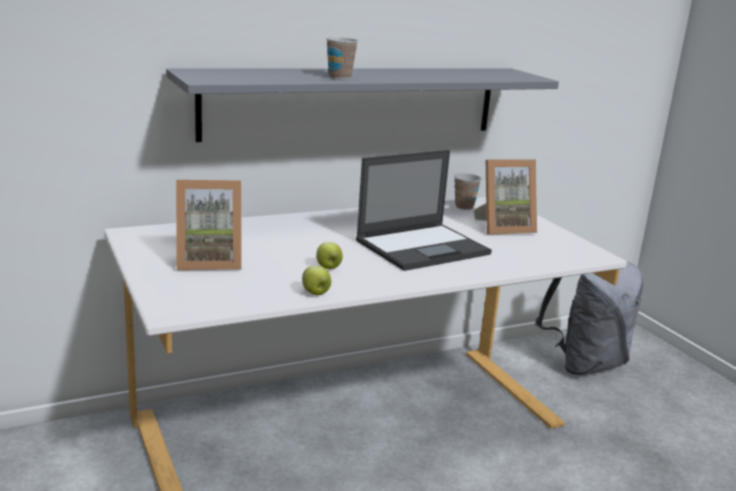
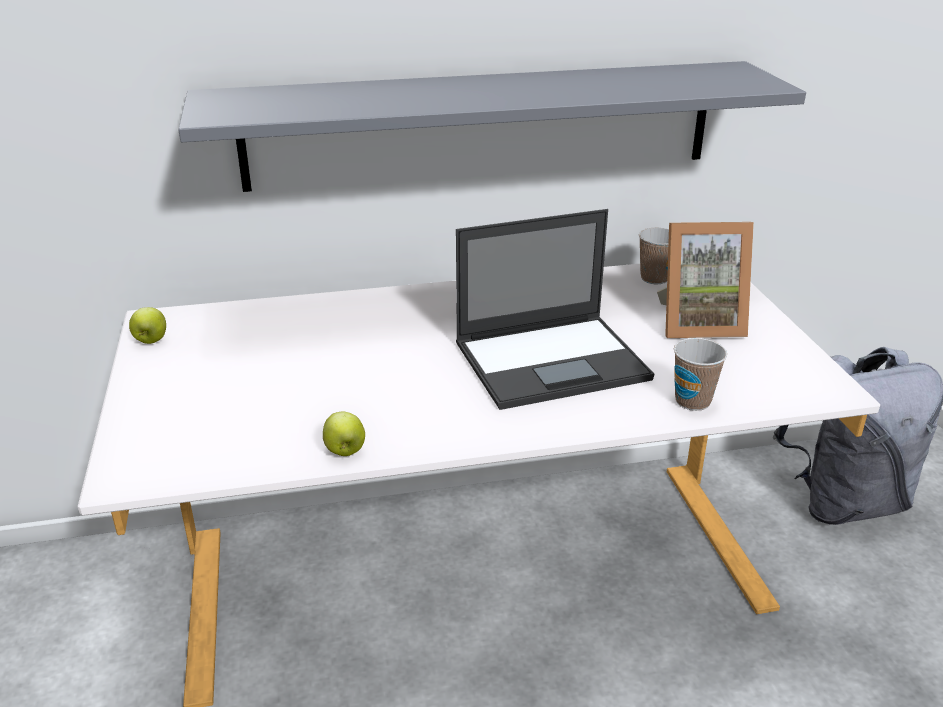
camera: 15 degrees right, 10 degrees up
(209, 261) = (228, 379): picture frame -> none
(328, 267) = (390, 398): apple -> apple (151, 340)
(340, 77) = (432, 100): cup -> cup (692, 401)

